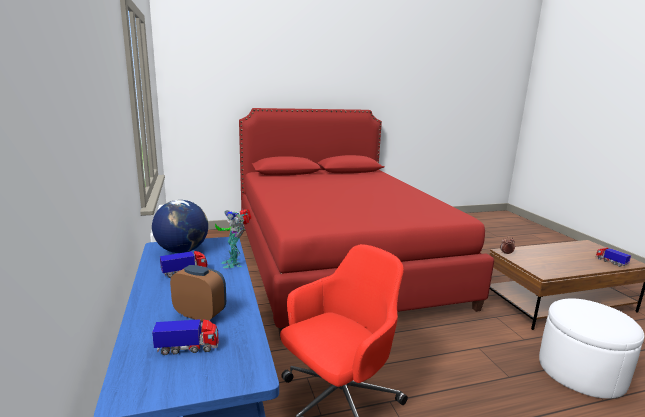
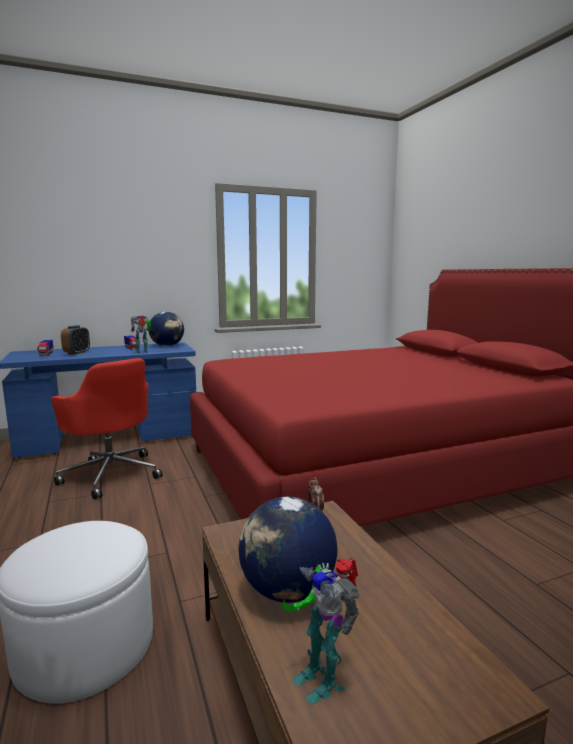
camera: 85 degrees right, 5 degrees down
(574, 264) = (287, 591): none -> globe
(610, 262) = (321, 677): toy truck -> toy robot

